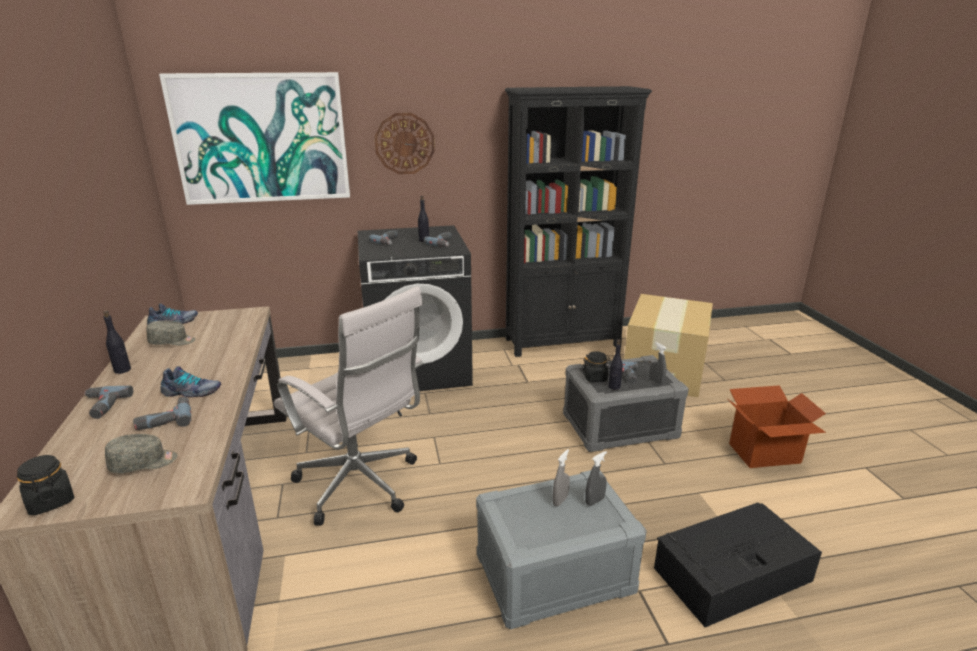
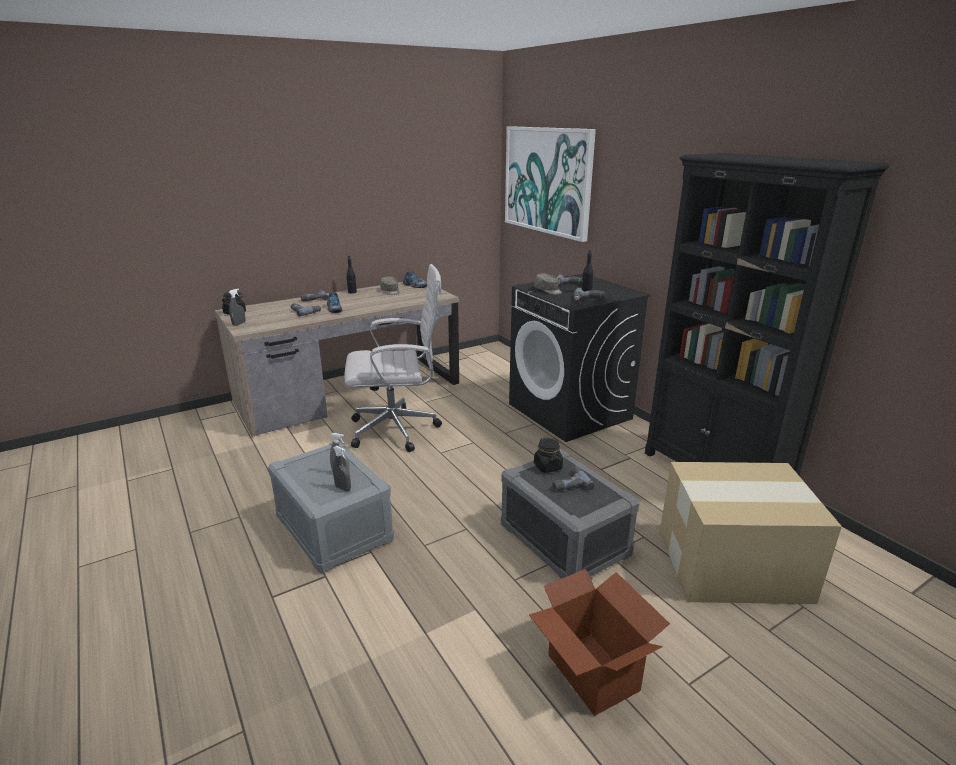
camera: 70 degrees right, 0 degrees up
(144, 463) = (264, 318): grey cap -> grey cap (548, 291)
(361, 486) = (398, 430): white office chair -> white office chair turned 120 degrees counterclockwise
(404, 143) = (629, 201): wall clock -> none
(614, 387) = (537, 479): black bottle -> none
(656, 382) = (569, 505): grey spray bottle -> grey spray bottle (239, 324)
(730, 575) = (356, 636): black storage box -> none

